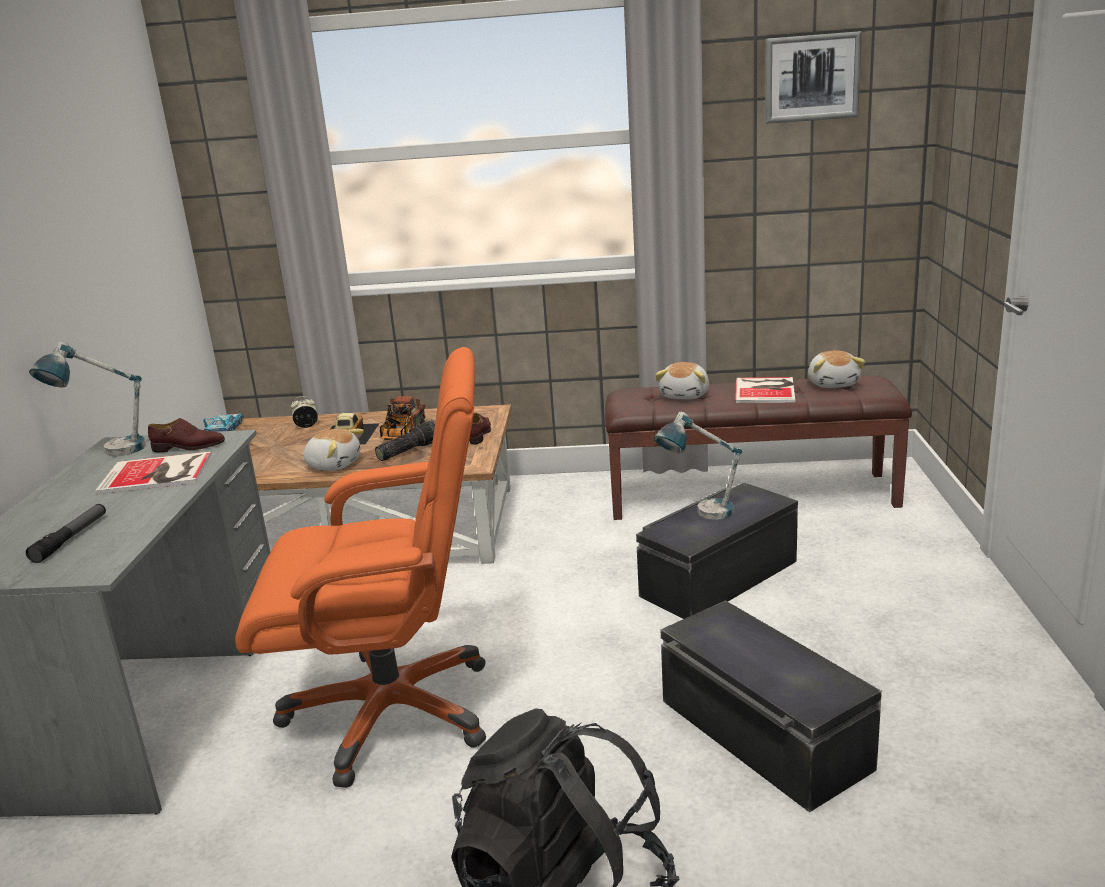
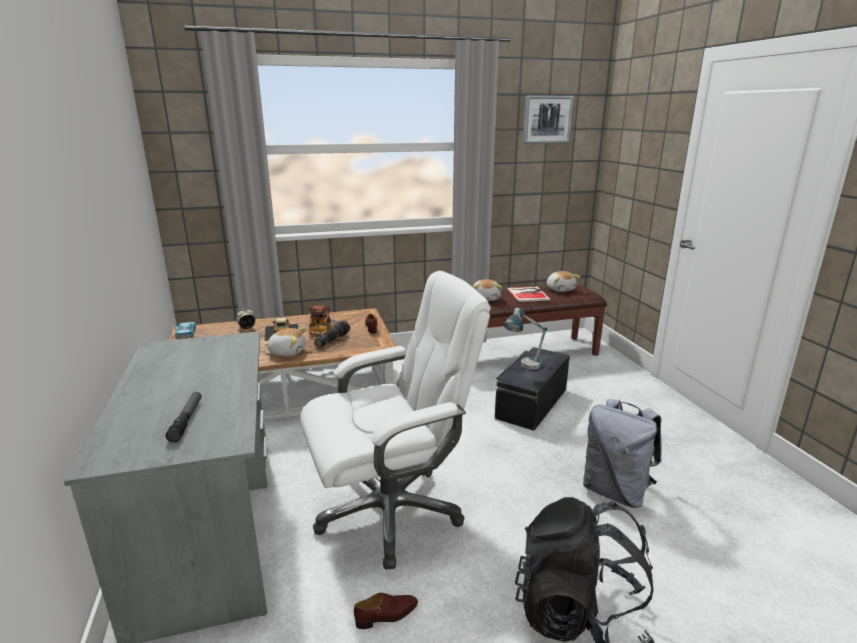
camera: 20 degrees left, 0 degrees up
(107, 453) = (155, 354): table lamp -> none
(158, 474) = (213, 366): book -> none
(188, 447) = (219, 346): brown shoe -> brown shoe (387, 615)
(393, 711) = (391, 511): orange office chair -> white office chair
(761, 735) = (615, 491): black storage box -> grey backpack

